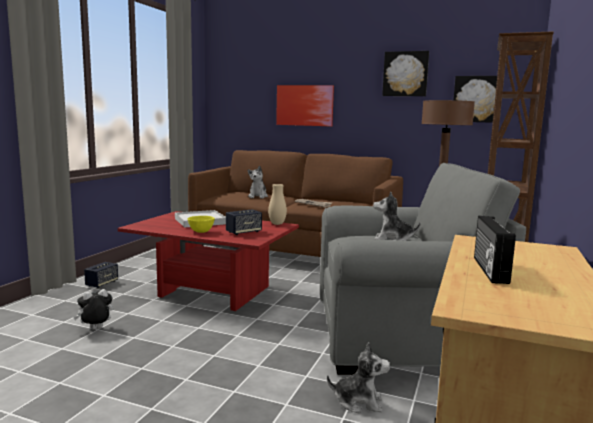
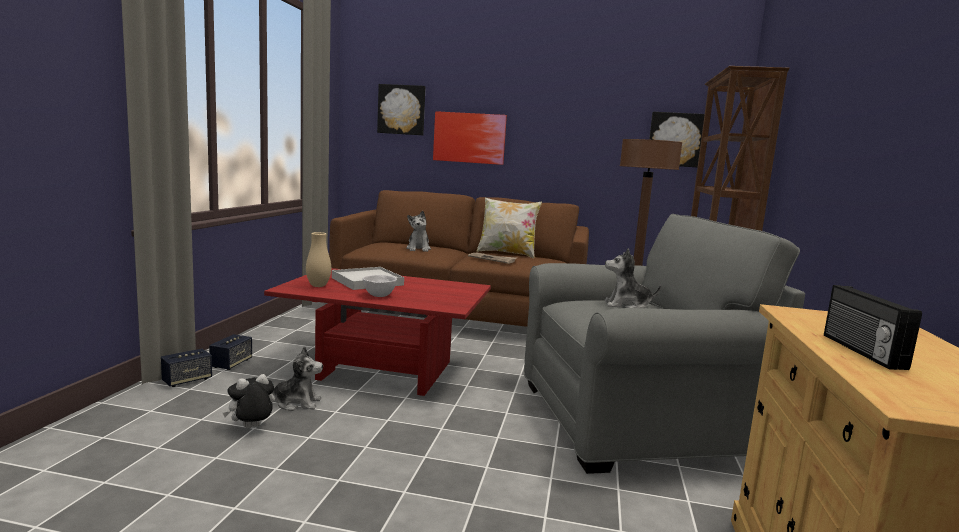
camera: 10 degrees left, 0 degrees up
(200, 232) = (378, 296): yellow bowl -> white bowl
(243, 232) = (432, 296): speaker -> speaker (187, 380)
(277, 224) = (465, 285): beige vase -> beige vase (318, 286)
(330, 199) = (507, 253): none -> pillow
(359, 402) = (628, 507): plush toy -> plush toy (297, 403)
(405, 74) = (594, 106): picture -> picture (402, 110)

